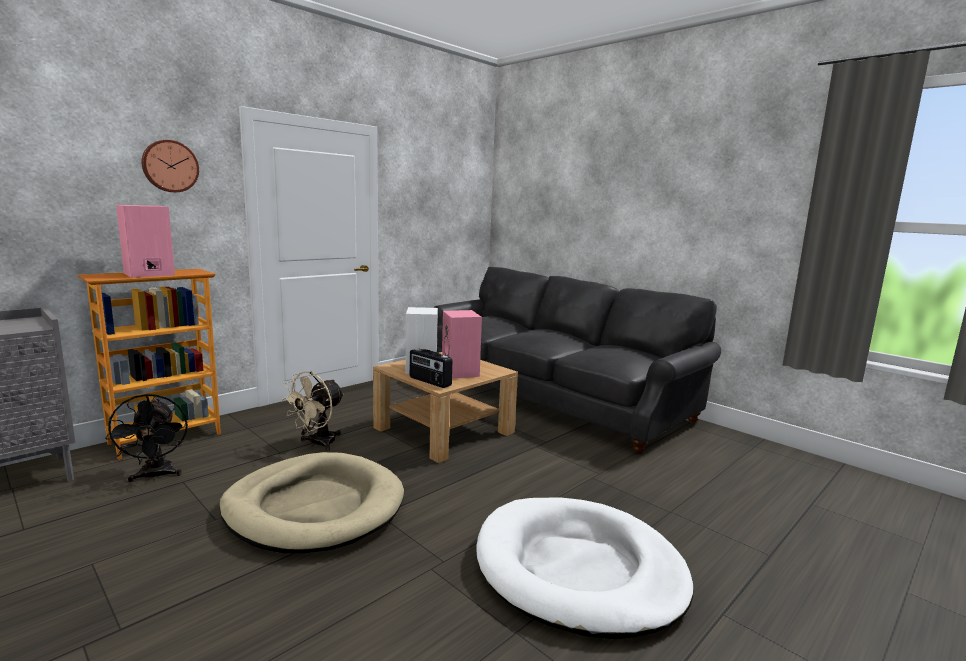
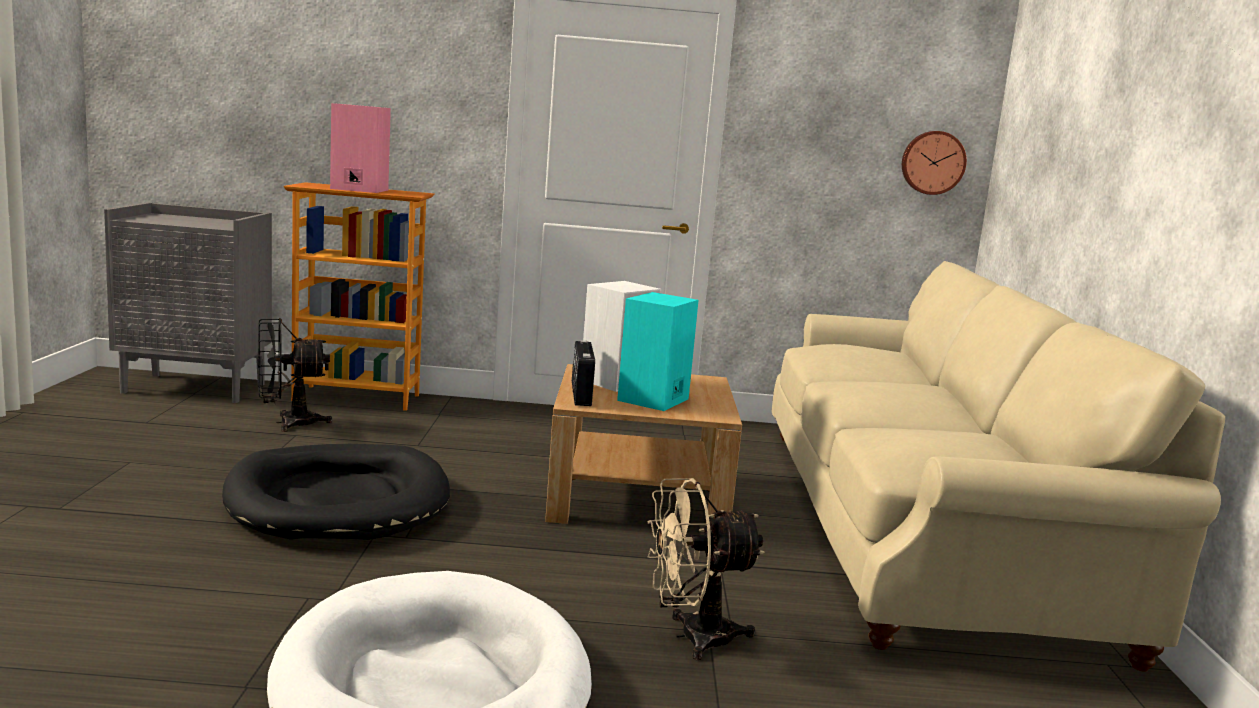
camera: 45 degrees right, 0 degrees up
(155, 476) = (287, 423): black fan -> black fan turned 45 degrees clockwise
(170, 166) = (418, 60): wall clock -> wall clock (932, 162)
(314, 507) = (338, 501): beige dog bed -> black dog bed
(317, 444) = (468, 452): beige fan -> beige fan (692, 637)
(461, 372) = (654, 400): pink speaker -> turquoise speaker
(552, 396) = (918, 525): black sofa -> beige sofa

